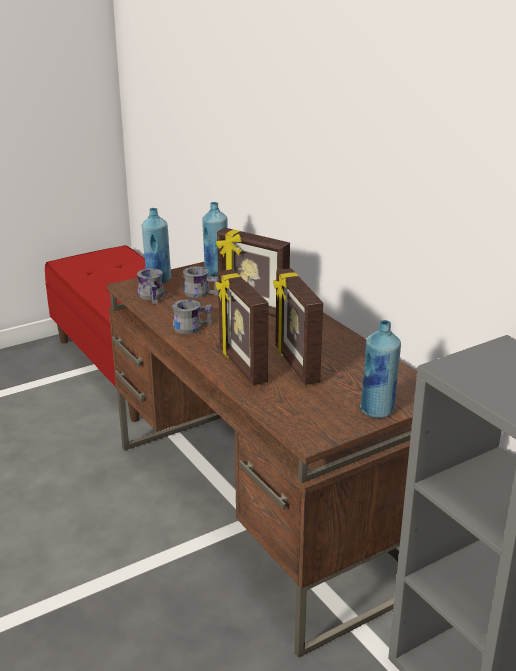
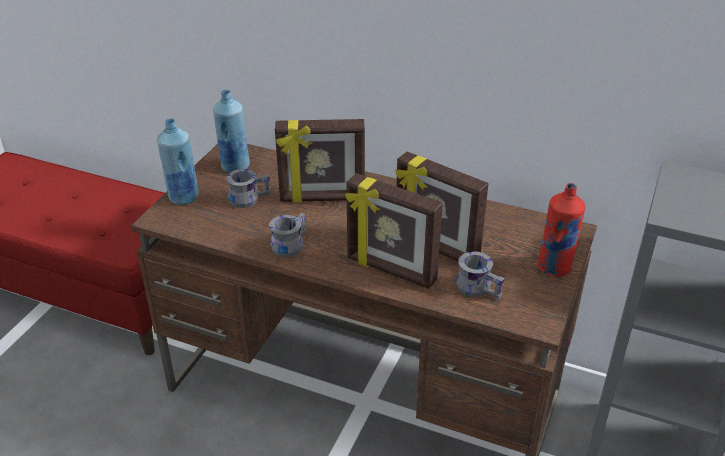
camera: 35 degrees left, 10 degrees up
(153, 296) = (204, 221): grey mug -> grey mug (479, 287)
(377, 411) = (555, 267): blue bottle -> red bottle

